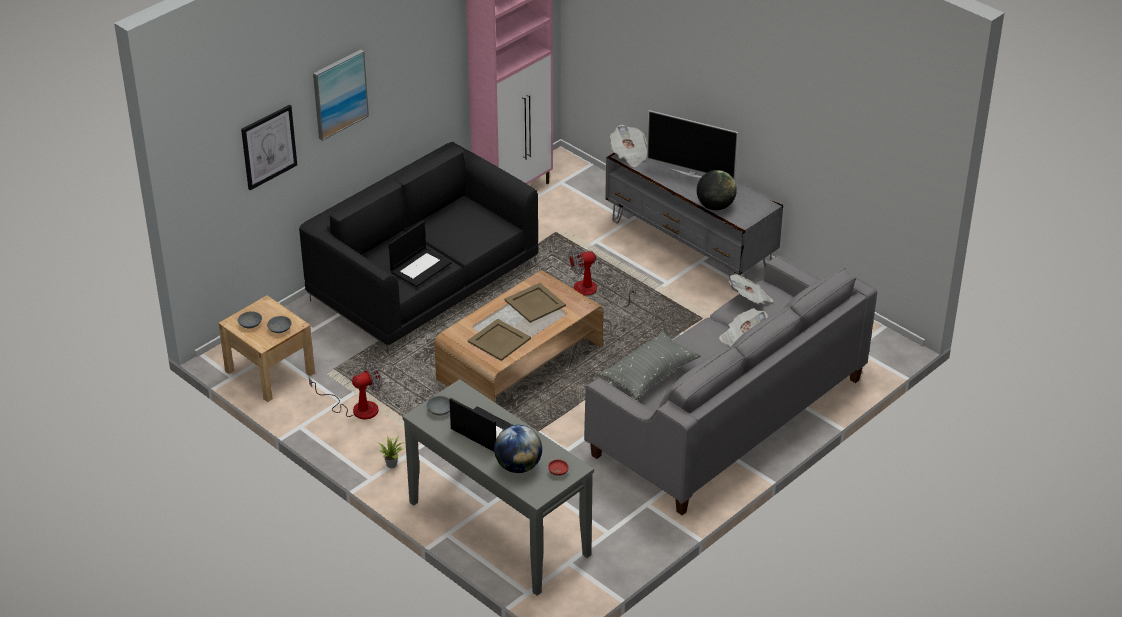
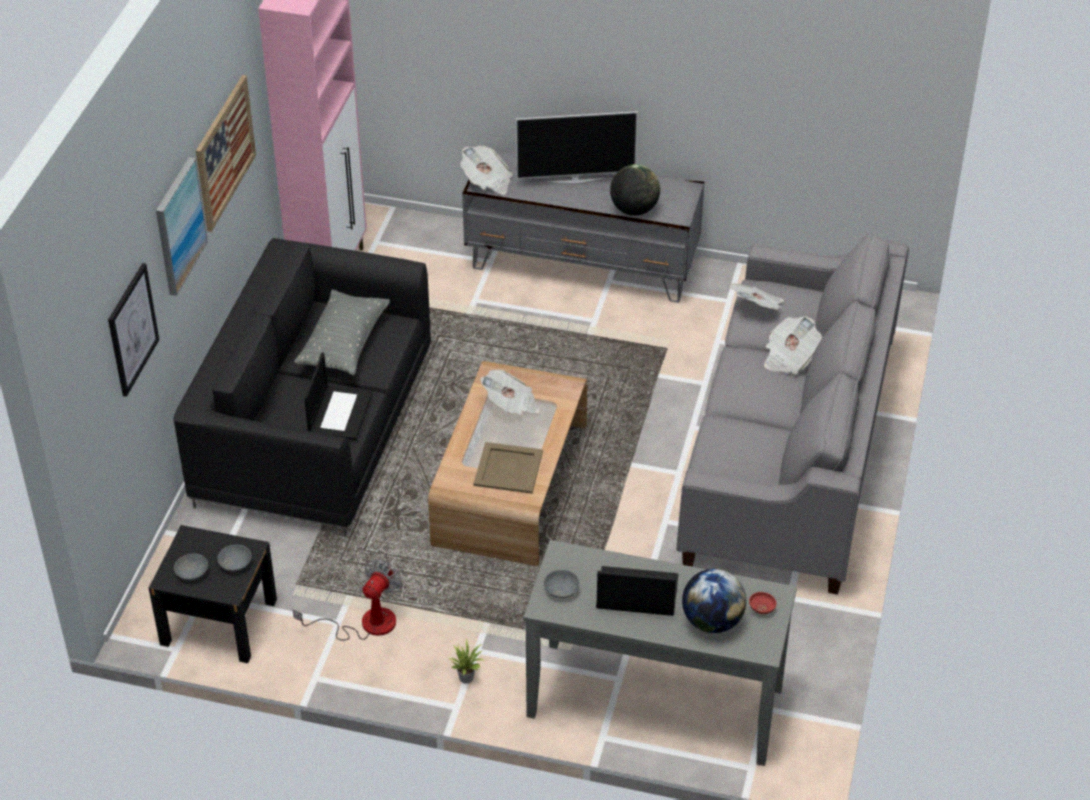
camera: 30 degrees left, 5 degrees up
(270, 372) = (219, 622): beige nightstand -> black nightstand
(407, 60) = (224, 152): none -> picture
(535, 303) = (511, 405): beige tray -> newspaper
(593, 292) = (522, 363): fan -> none
(649, 375) = (728, 443): grey pillow -> grey pillow (344, 343)

